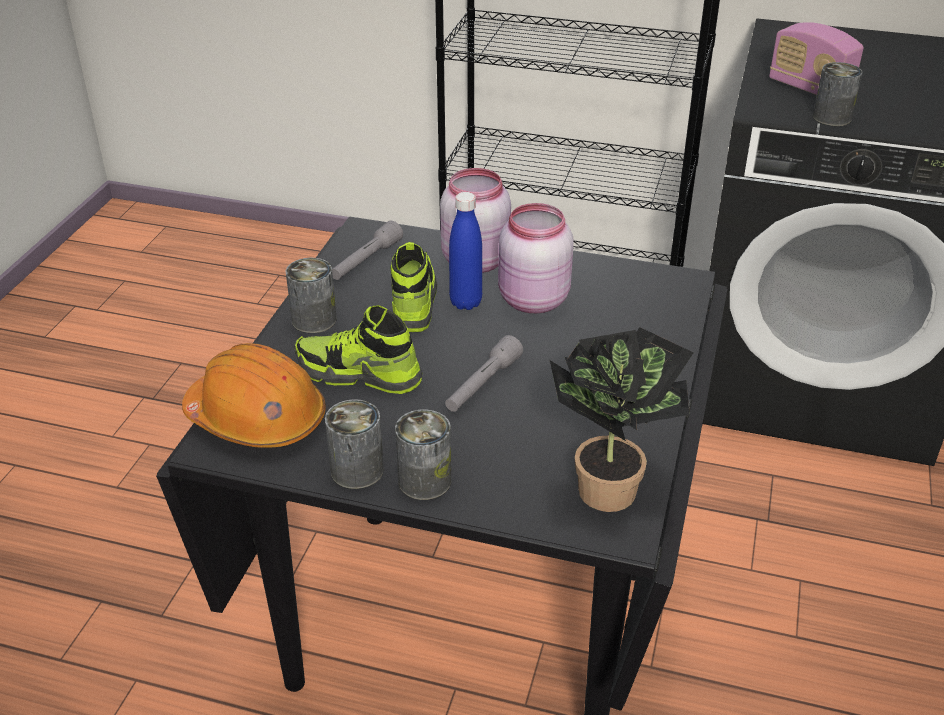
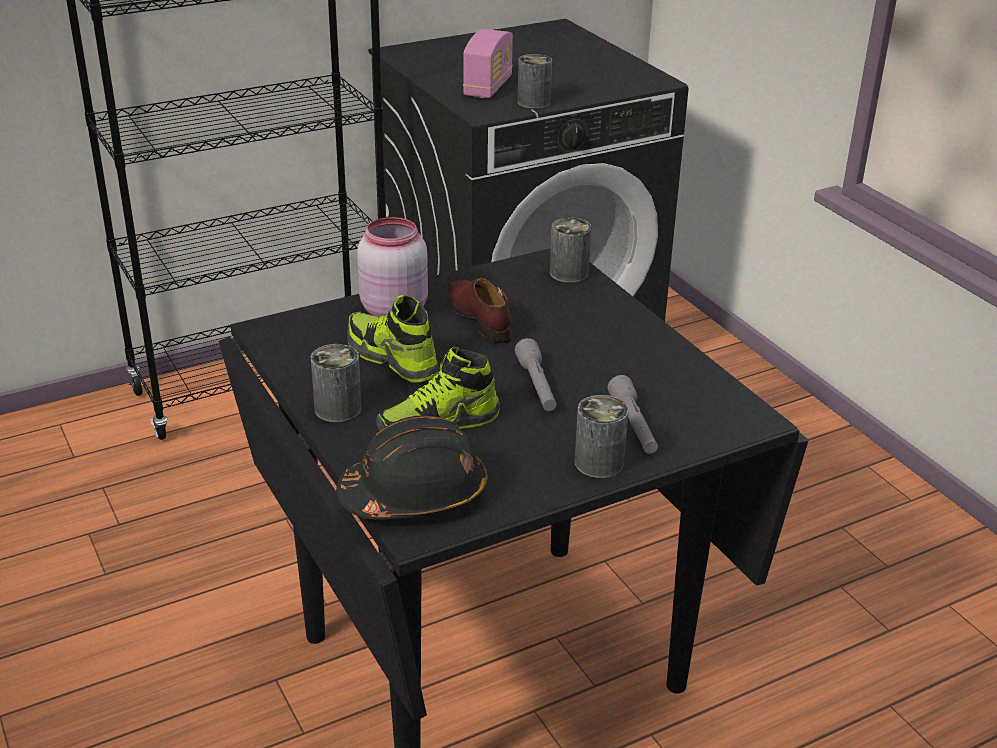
camera: 45 degrees left, 5 degrees down
(257, 418) = (415, 495): orange hard hat -> black hard hat
(357, 470) = (544, 483): can -> can (569, 273)
(366, 261) = (306, 349): grey flashlight -> grey flashlight (633, 426)
(465, 302) = (435, 340): blue bottle -> none
(531, 300) = (479, 317): pink jar -> brown shoe
(609, 485) = (708, 400): potted plant -> none
(809, 88) = (488, 87): radio -> radio turned 75 degrees counterclockwise

